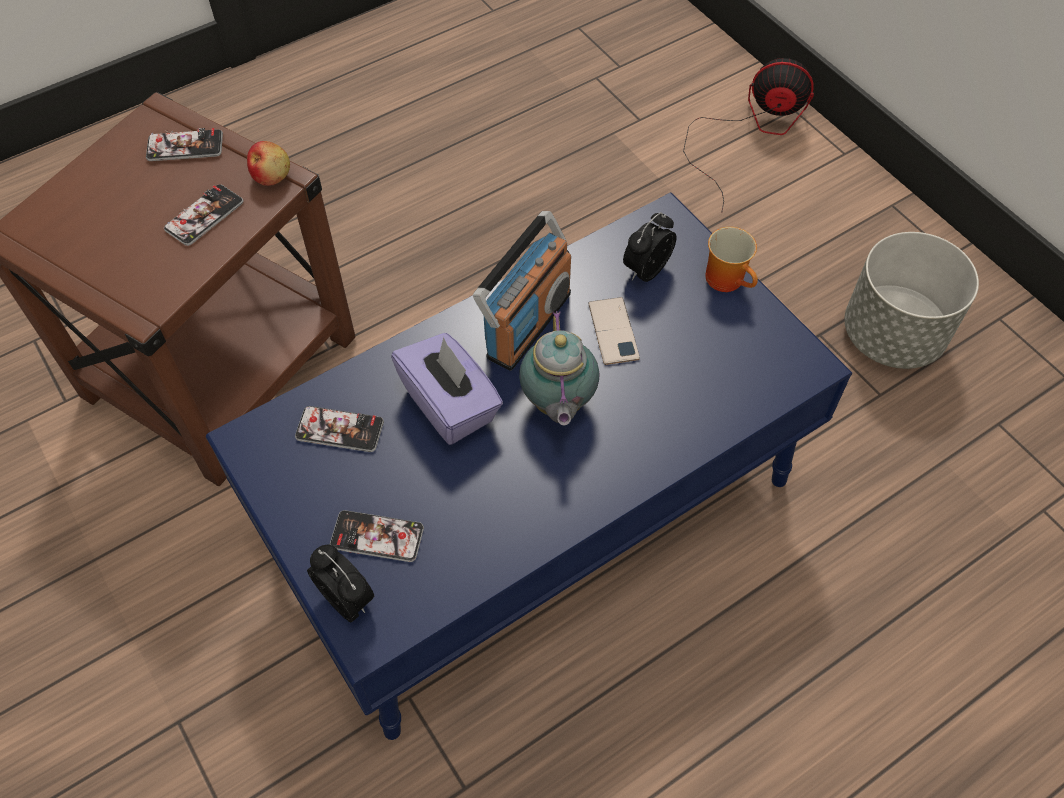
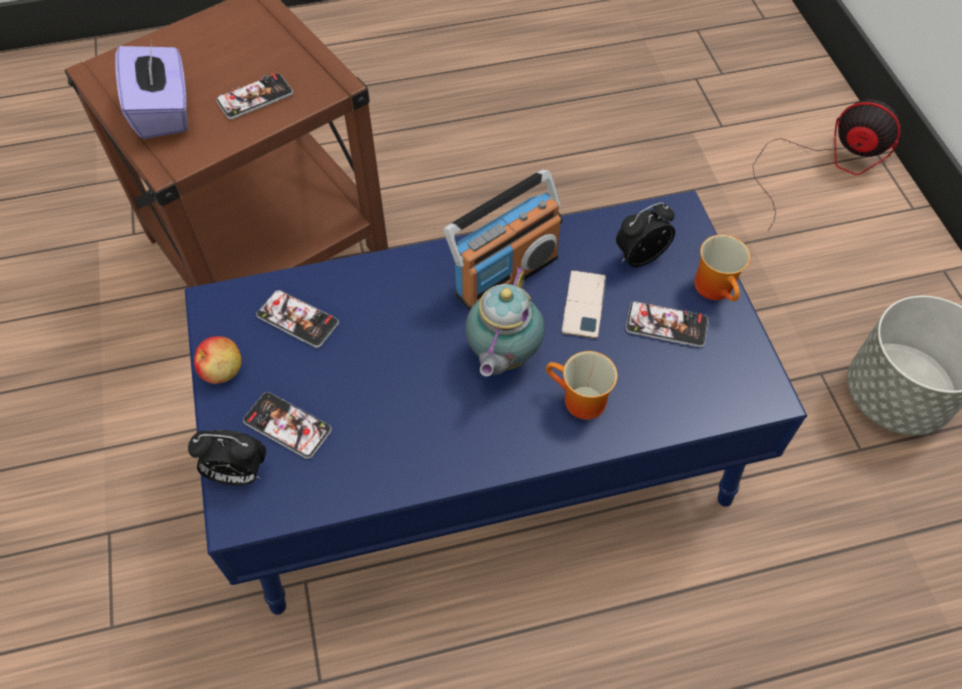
camera: 20 degrees right, 0 degrees up
(185, 146) = (266, 35): phone -> phone (666, 325)
(272, 176) = (327, 78): apple -> apple (222, 369)
(348, 599) = (237, 474): alarm clock -> alarm clock turned 120 degrees clockwise
(450, 404) = (404, 327): purple tissue box -> purple tissue box (164, 111)
(647, 425) = (578, 402): none -> mug

